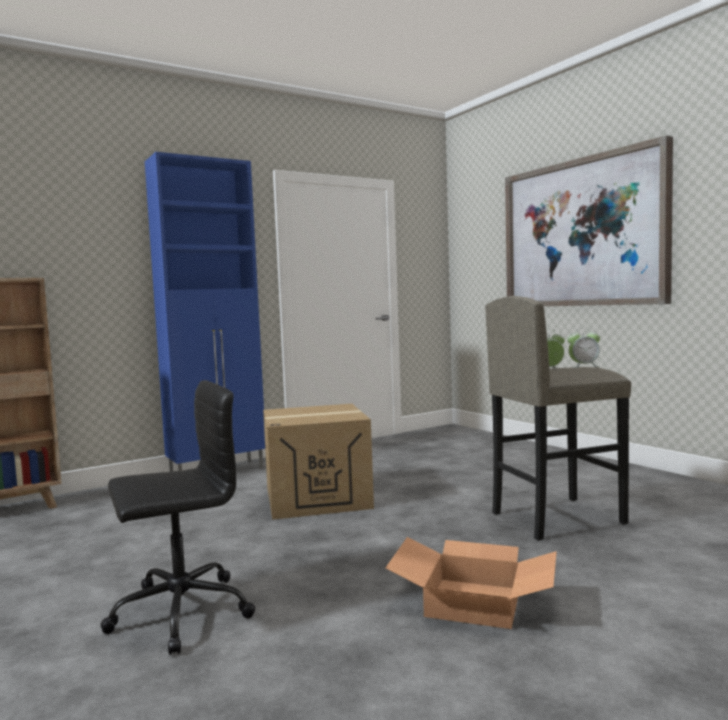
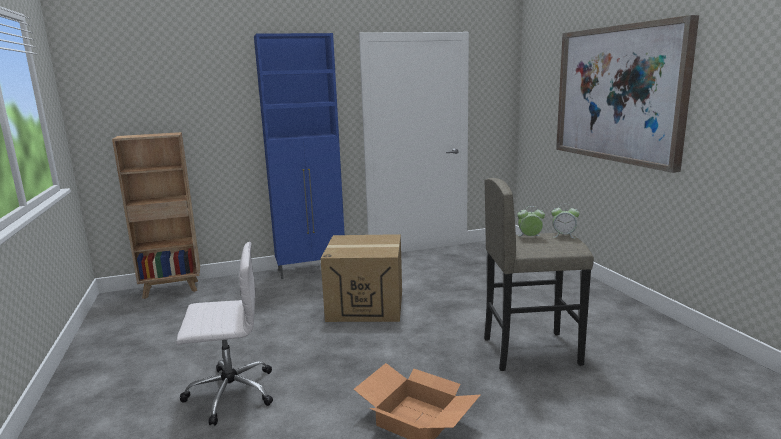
camera: 15 degrees right, 10 degrees up
(178, 612) = (229, 393): black office chair -> white office chair

